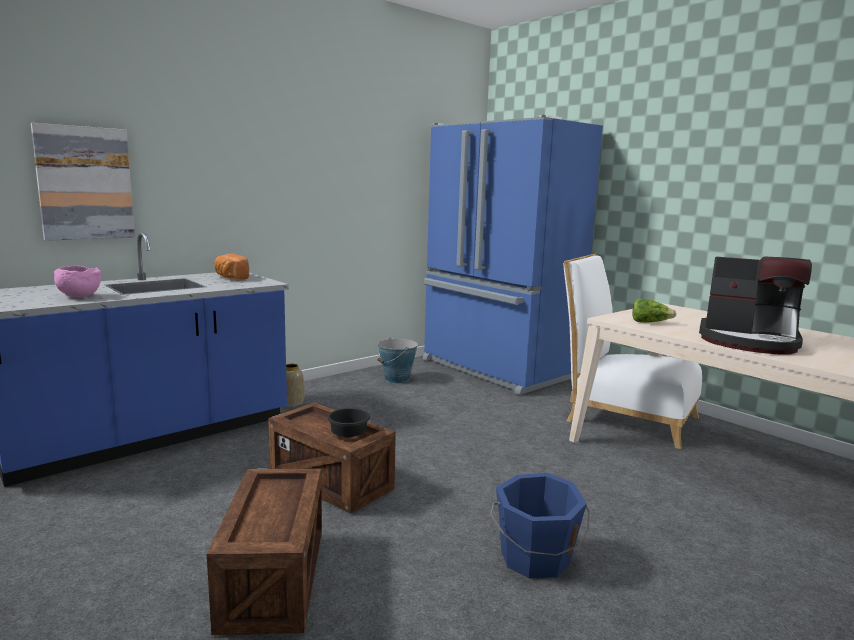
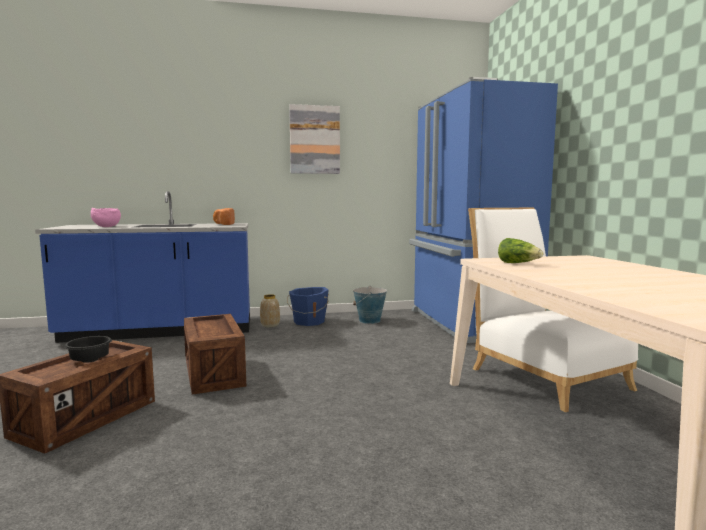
camera: 30 degrees right, 5 degrees down
(85, 183) = (141, 160): picture -> picture (314, 140)
(347, 435) = (212, 333): black bowl -> black bowl (89, 360)
(535, 558) = (268, 458): blue bucket -> blue bucket (308, 322)
(749, 341) = (592, 280): coffee machine -> none

